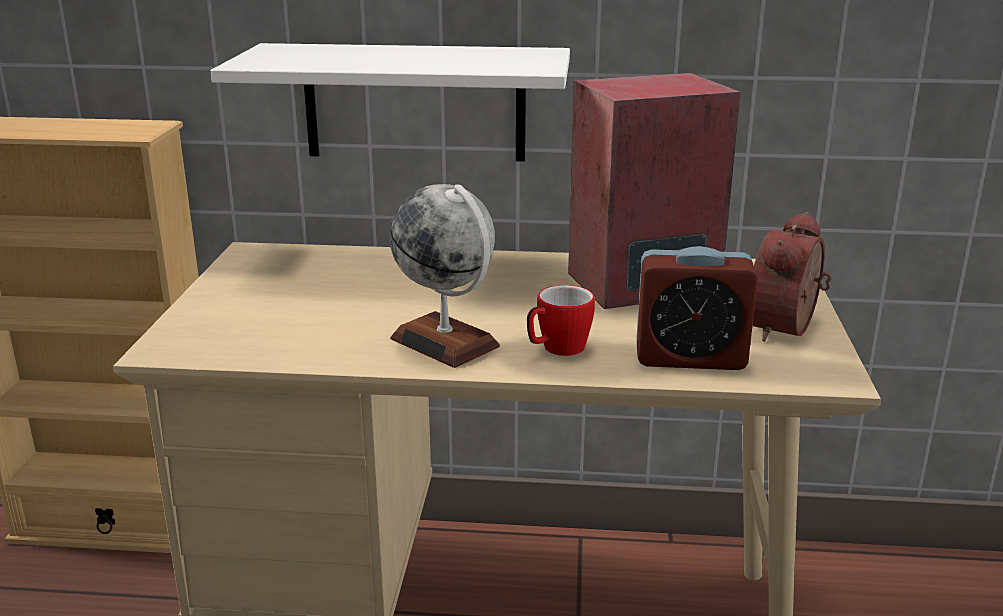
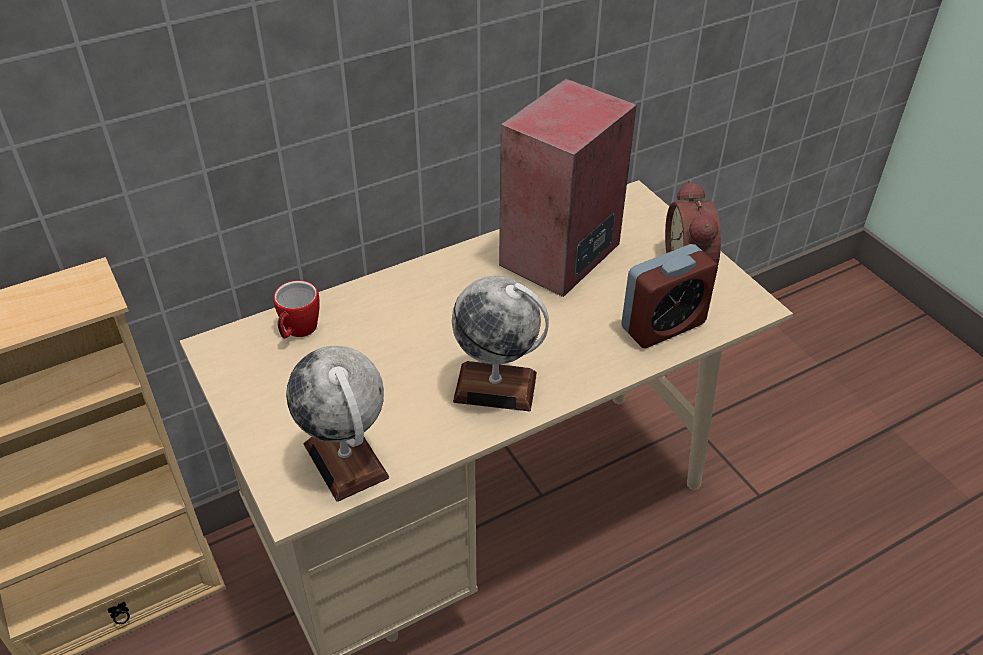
camera: 35 degrees left, 20 degrees up
(243, 341) = (346, 461): none -> globe
(414, 102) = (332, 164): white shelf -> none
(557, 350) = (576, 358): mug -> mug (298, 331)

